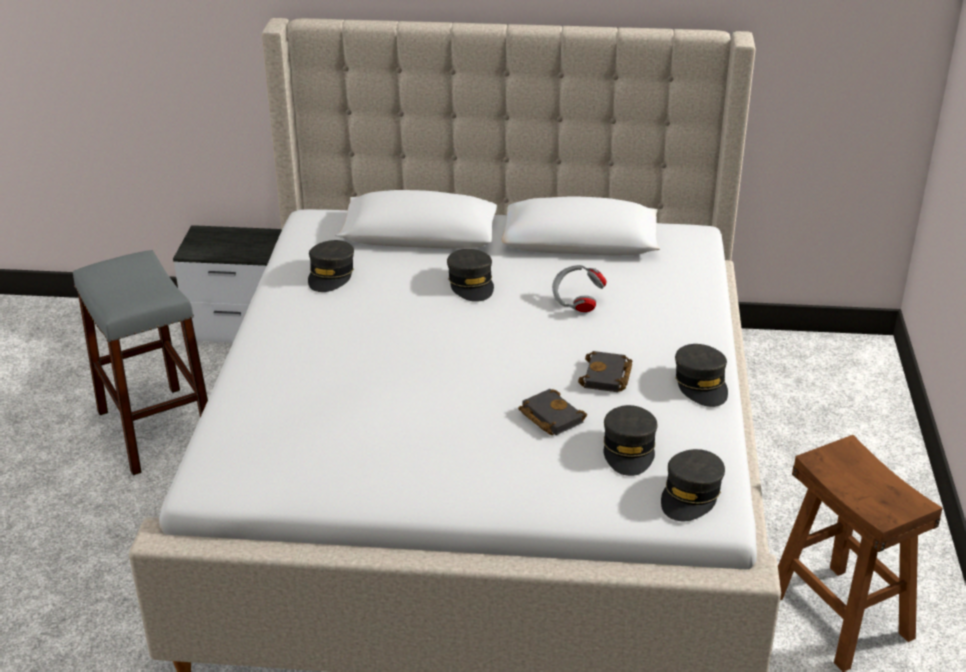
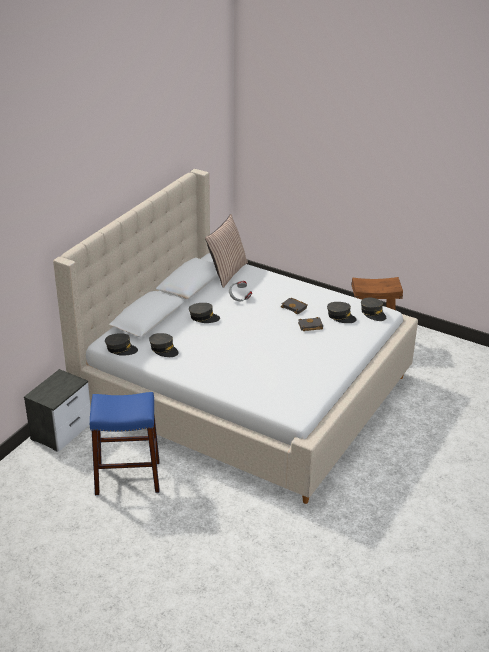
camera: 65 degrees left, 0 degrees up
(156, 429) = (128, 478): grey stool -> blue stool
(658, 263) = (227, 272): none -> pillow
(701, 384) = (314, 291): grey cap -> grey cap (121, 349)

